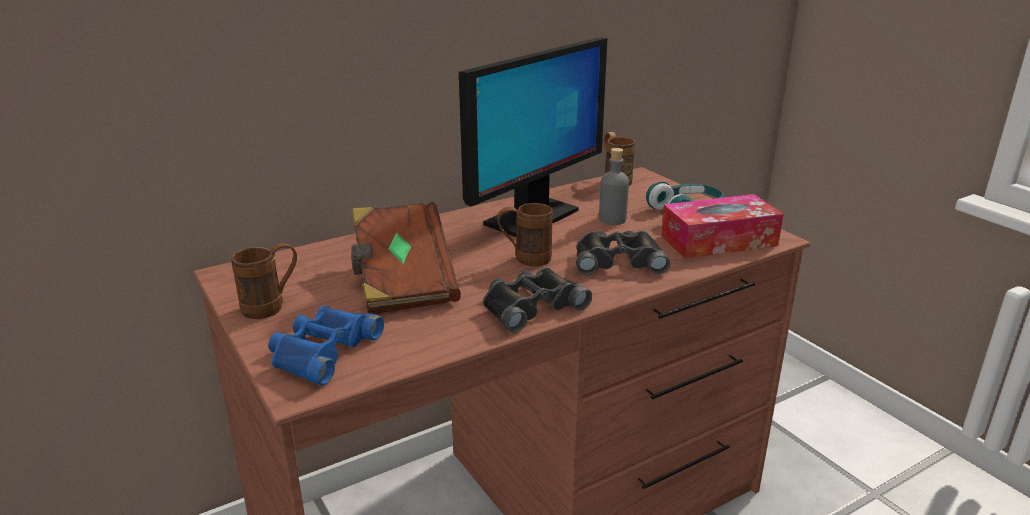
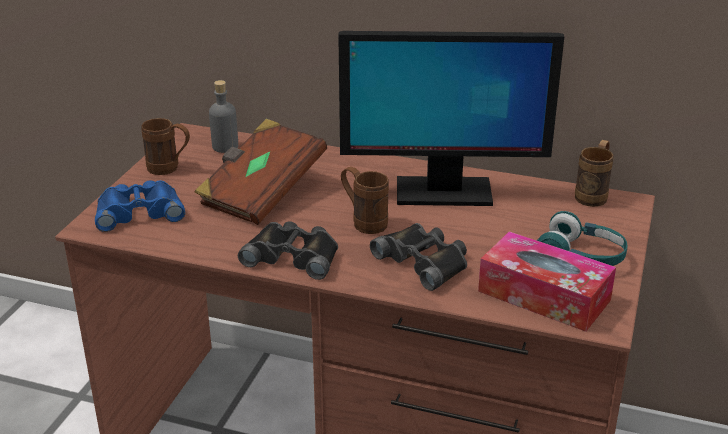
camera: 50 degrees right, 5 degrees up
(612, 219) = (502, 228): grey bottle -> grey bottle (225, 146)

